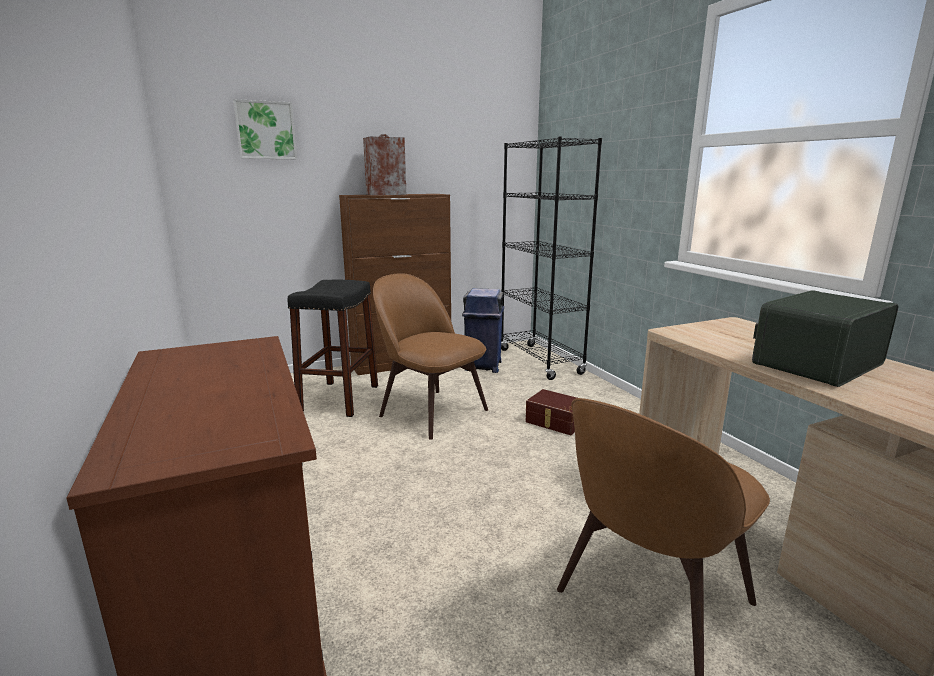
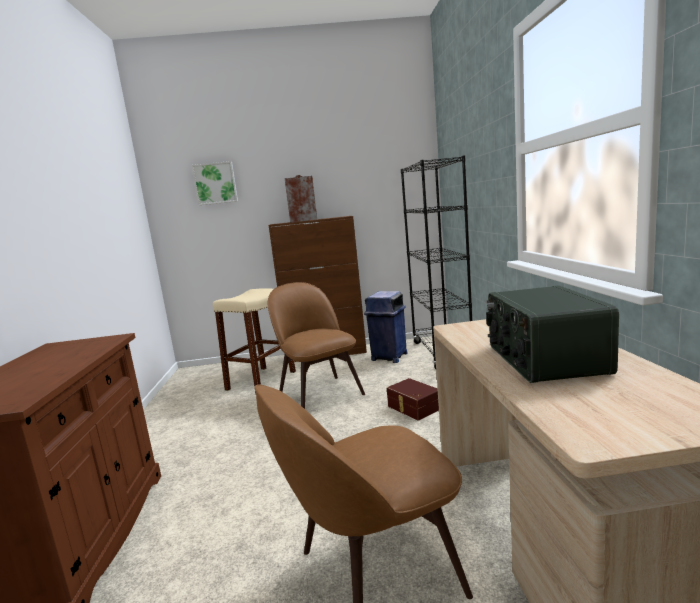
camera: 20 degrees right, 5 degrees down
(339, 398) = (261, 380): black stool -> beige stool
(815, 363) = (543, 359): radio -> radio turned 75 degrees counterclockwise

